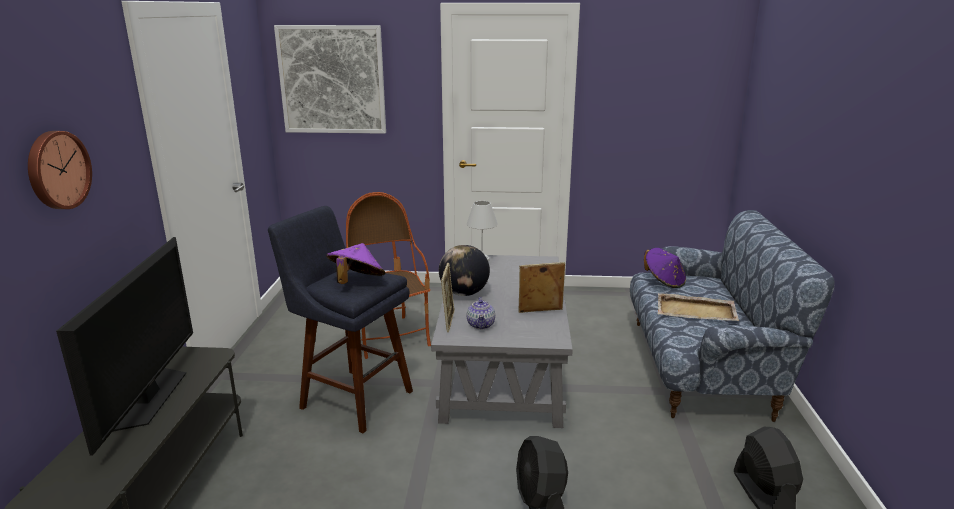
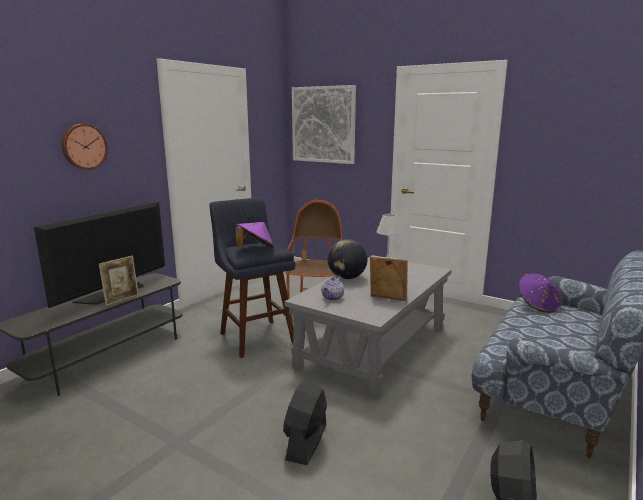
camera: 30 degrees right, 5 degrees down
(448, 321) = (314, 291): picture frame -> picture frame (122, 299)
(696, 311) = (544, 332): beige tray -> none

